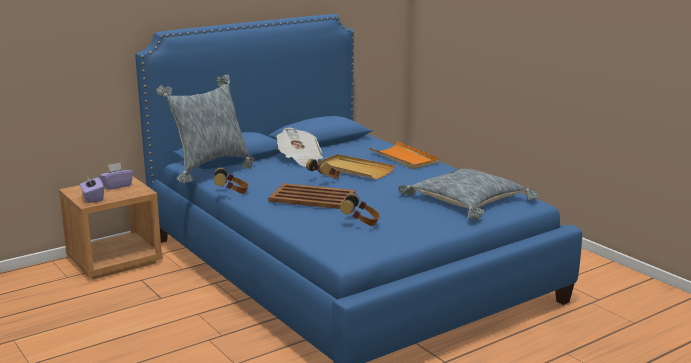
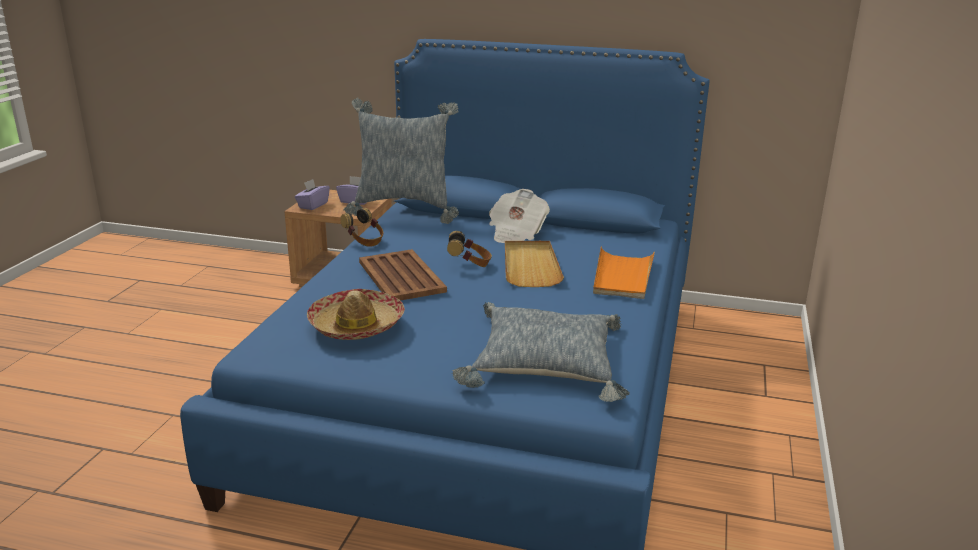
camera: 50 degrees right, 5 degrees up
(361, 223) = (356, 325): headphones -> hat

